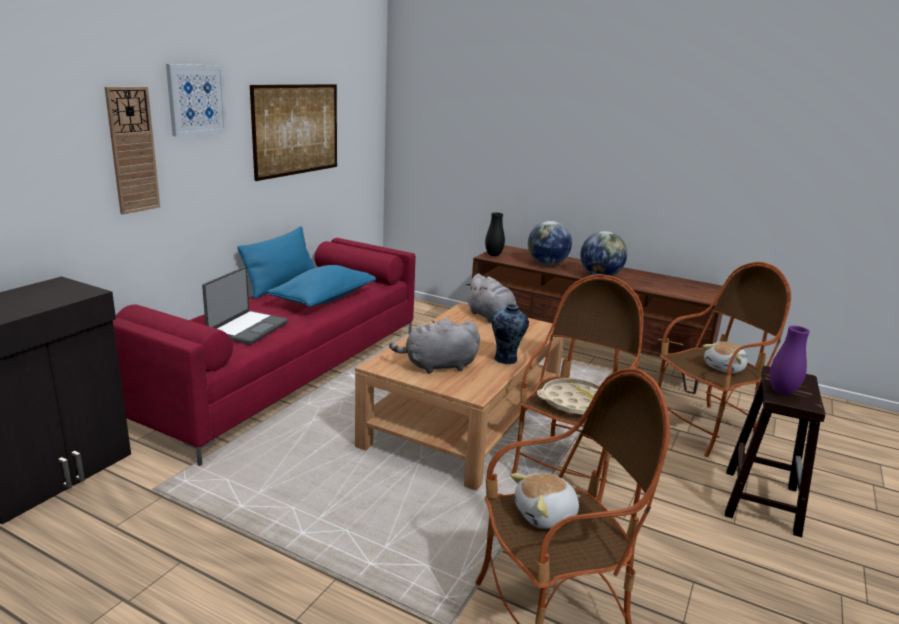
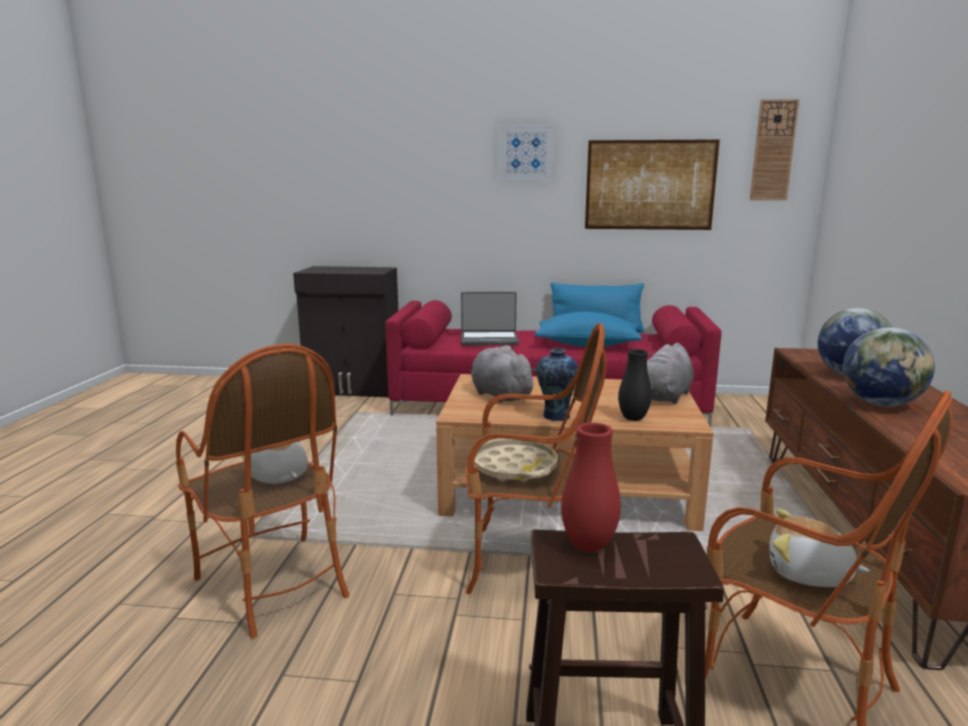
camera: 70 degrees right, 5 degrees down
(132, 150) = (462, 189): wall clock -> wall clock (773, 150)
(493, 255) = (810, 352): black vase -> black vase (633, 418)
(782, 392) = (588, 545): purple vase -> red vase

